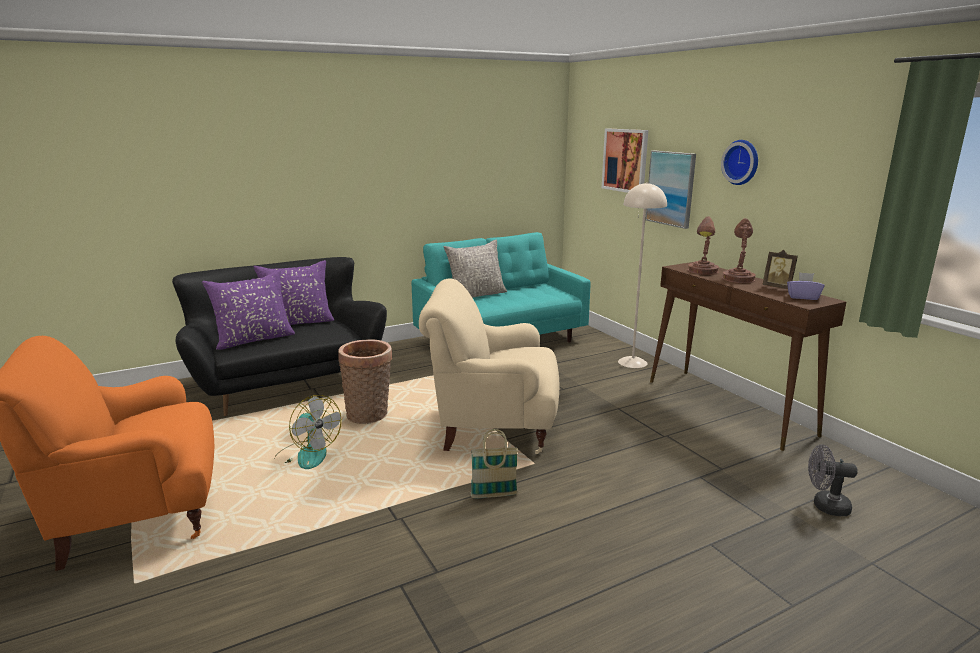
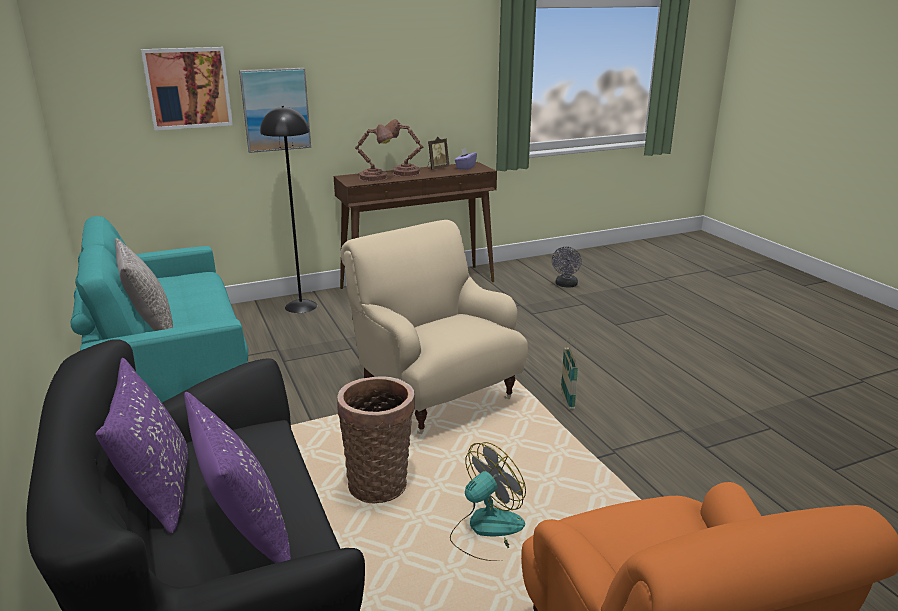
camera: 85 degrees left, 5 degrees up
(493, 427) = (435, 393): beige armchair -> beige armchair turned 135 degrees clockwise
(632, 362) = (301, 306): beige floor lamp -> black floor lamp
(742, 162) = (362, 69): wall clock -> none

